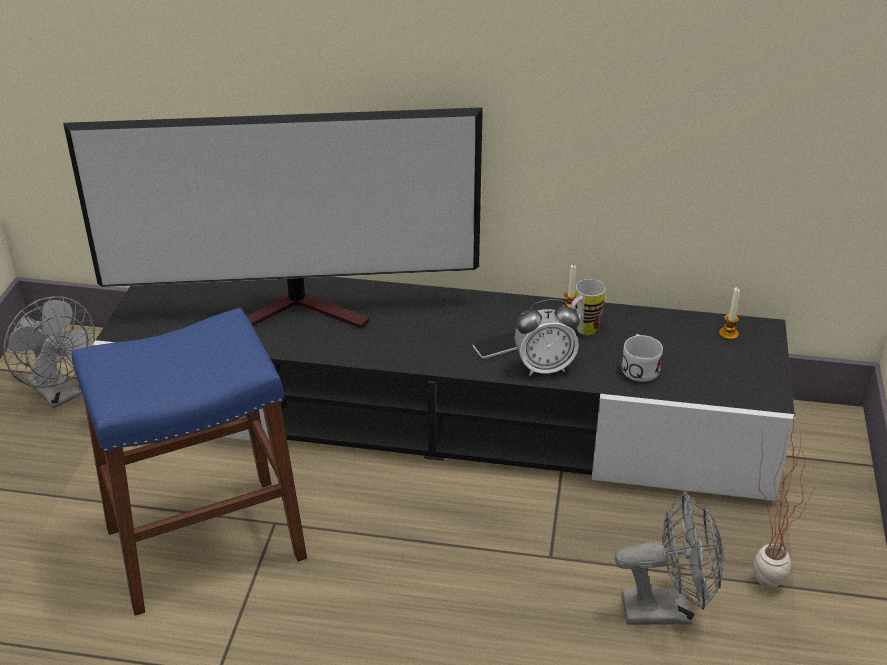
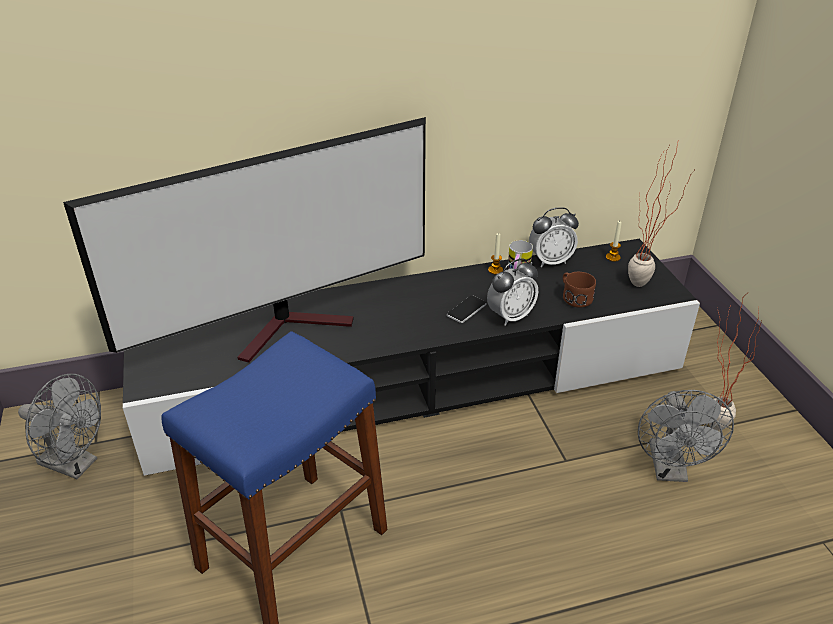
camera: 25 degrees left, 0 degrees up
(639, 366) = (574, 296): white mug -> brown mug
(645, 317) = (550, 261): none -> alarm clock
(667, 609) = (670, 470): grey fan -> grey fan turned 120 degrees clockwise
(735, 381) = (643, 288): none -> potted plant

